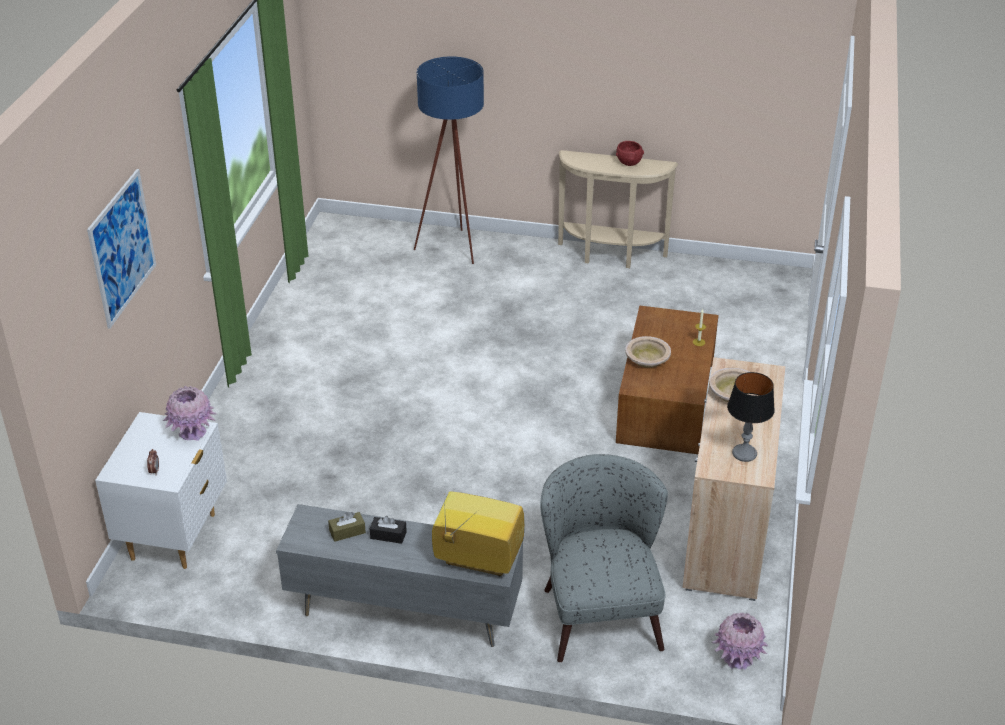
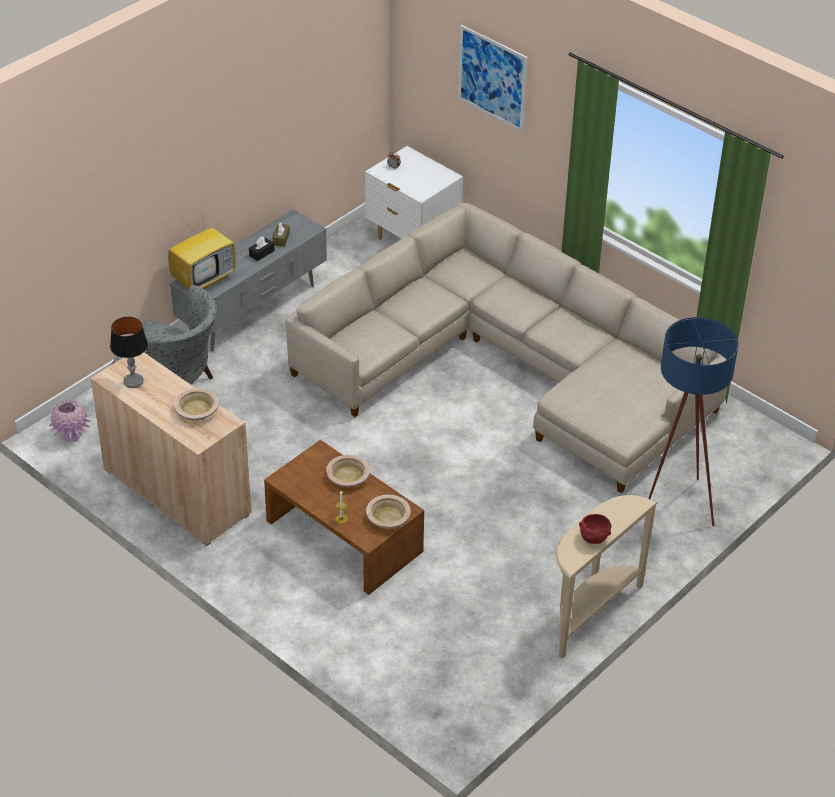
camera: 120 degrees right, 5 degrees up
(192, 433) = (419, 190): pink vase -> none
(350, 388) = (511, 367): none -> beige sofa
(669, 319) = (388, 517): none -> beige bowl

